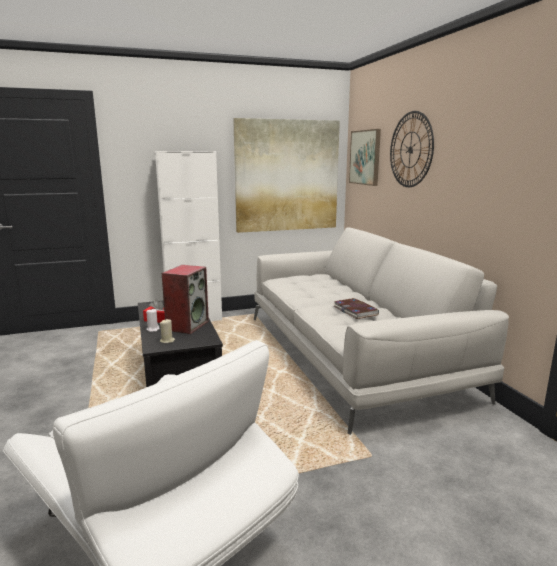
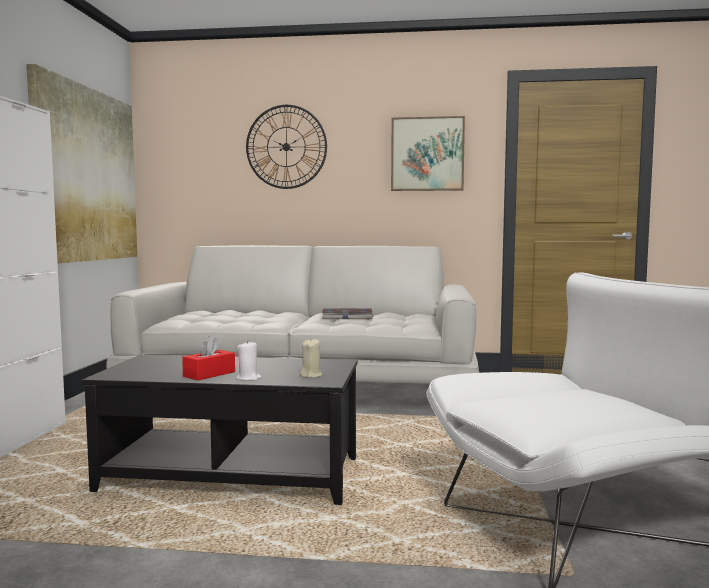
camera: 65 degrees left, 10 degrees down
(187, 325) = (264, 365): speaker -> none
(365, 157) = (187, 157): picture -> picture (427, 154)

